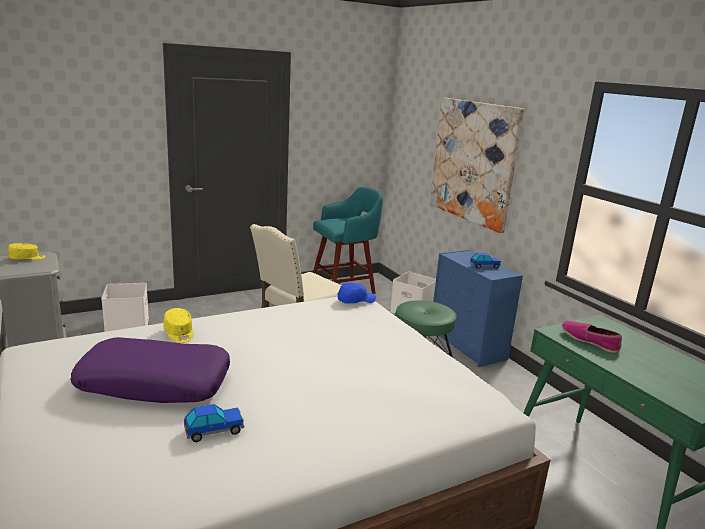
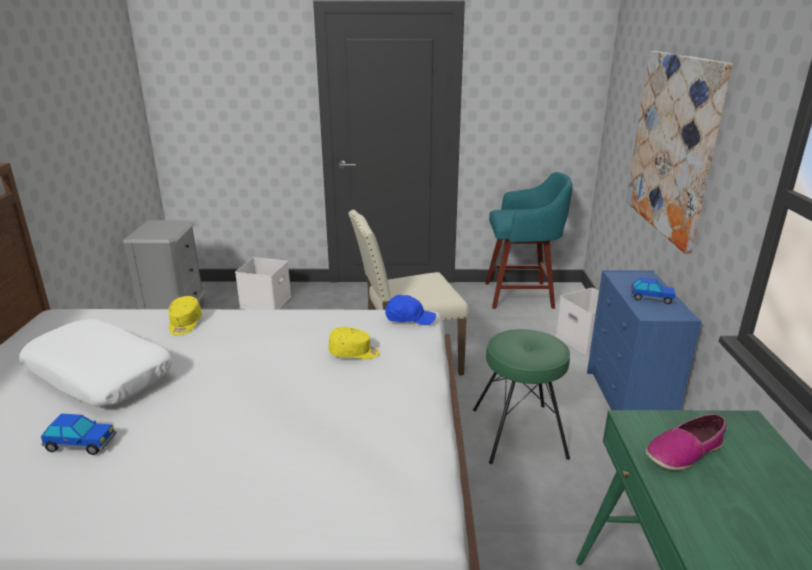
camera: 30 degrees right, 5 degrees up
(27, 258) = (165, 224): yellow cap -> yellow cap (354, 353)
(155, 383) = (100, 374): purple pillow -> white pillow
(589, 341) = (683, 452): shoe -> shoe turned 105 degrees counterclockwise

